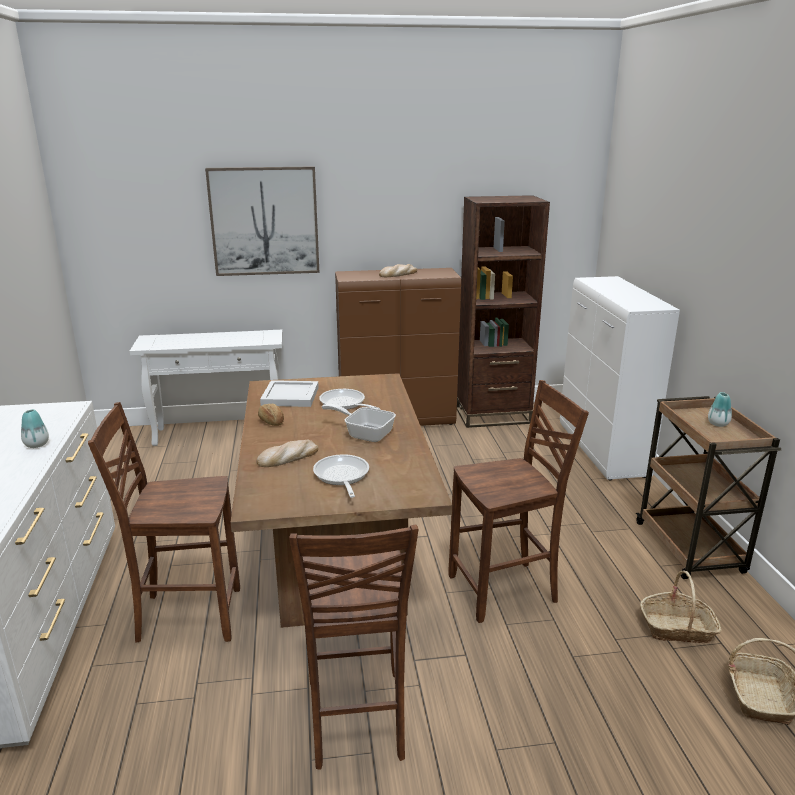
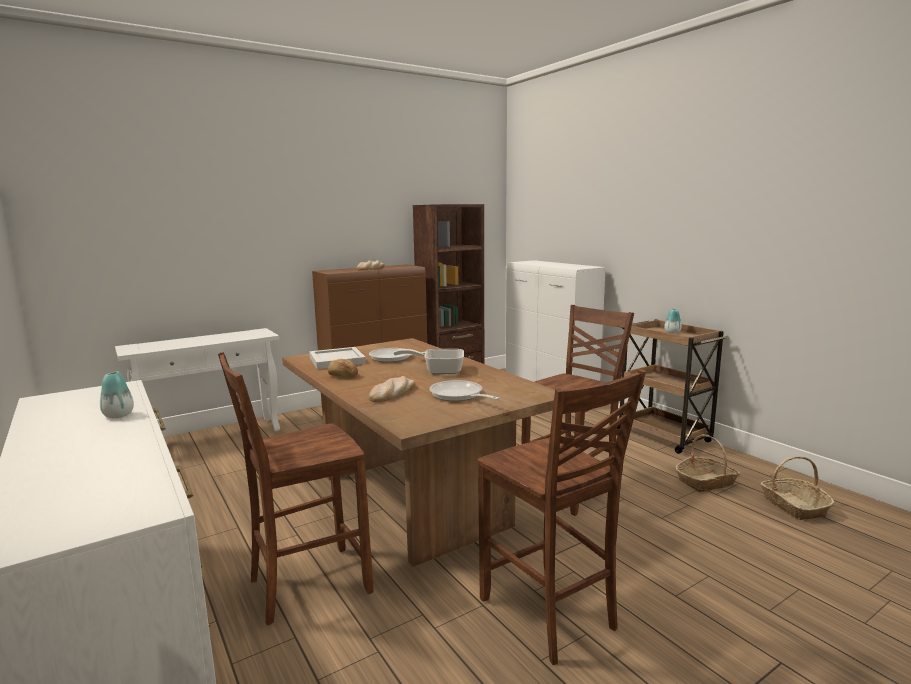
camera: 25 degrees left, 10 degrees down
(264, 221) = (245, 226): picture -> none

